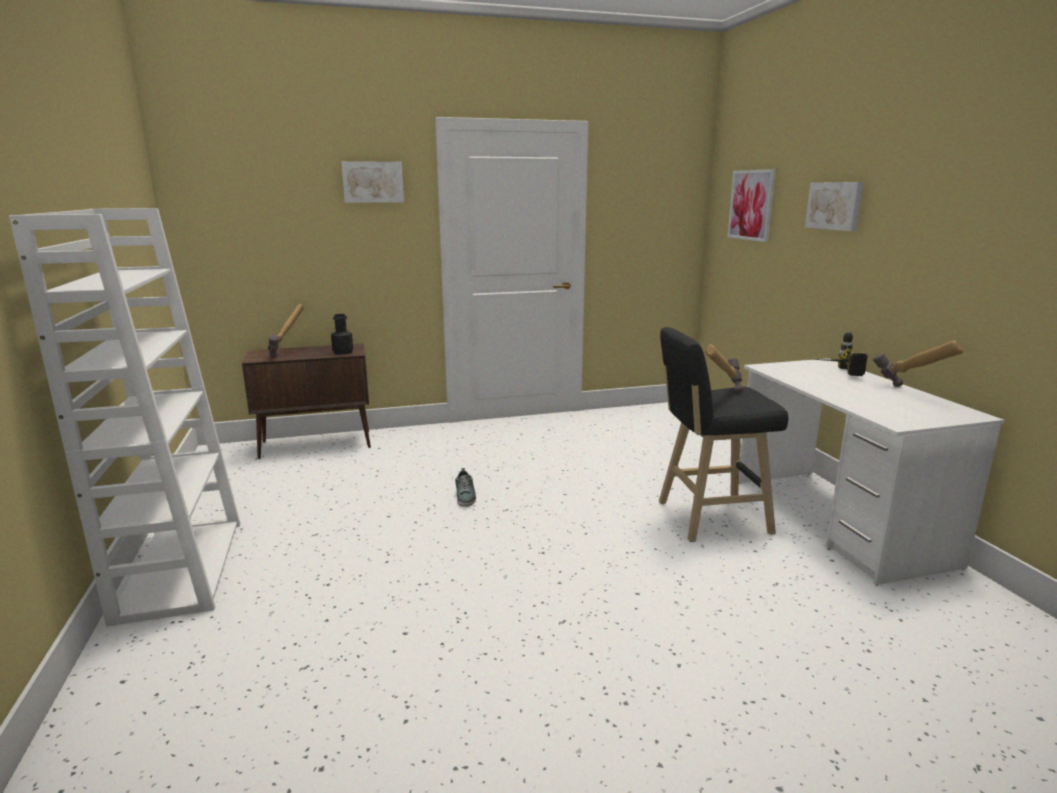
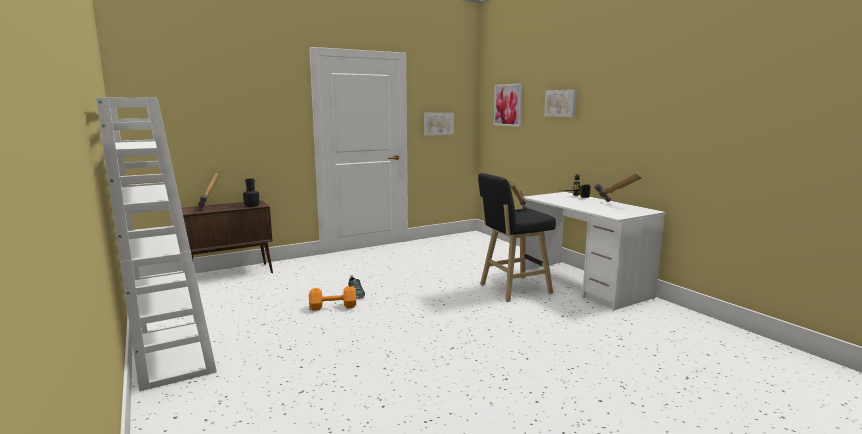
camera: 15 degrees left, 5 degrees down
(373, 182) = (268, 88): picture -> picture (438, 123)
(420, 516) = (332, 306): none -> orange dumbbell

